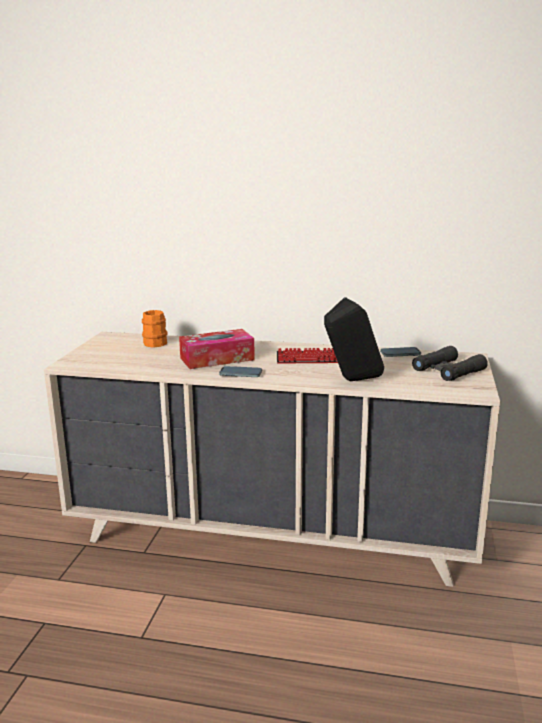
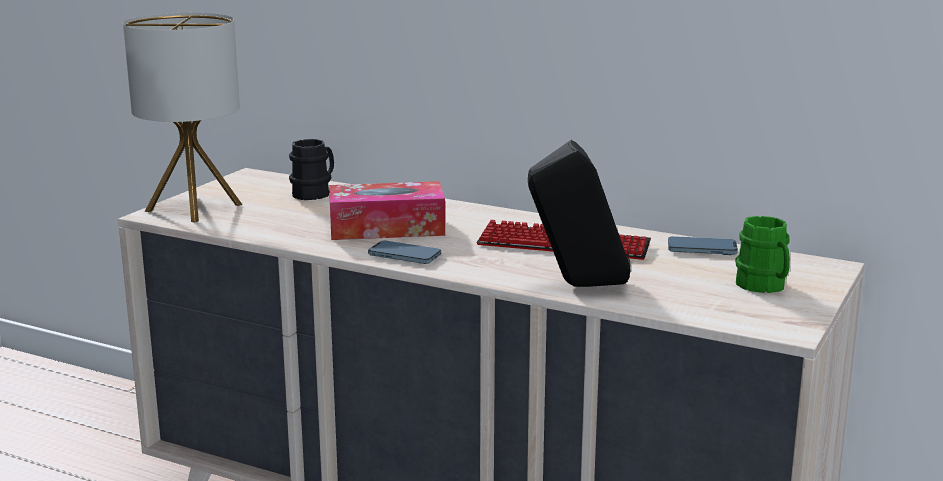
camera: 15 degrees right, 0 degrees up
(88, 358) = (194, 207): none -> table lamp
(157, 342) = (315, 192): orange mug -> black mug
(448, 370) = (764, 286): black binoculars -> green mug

